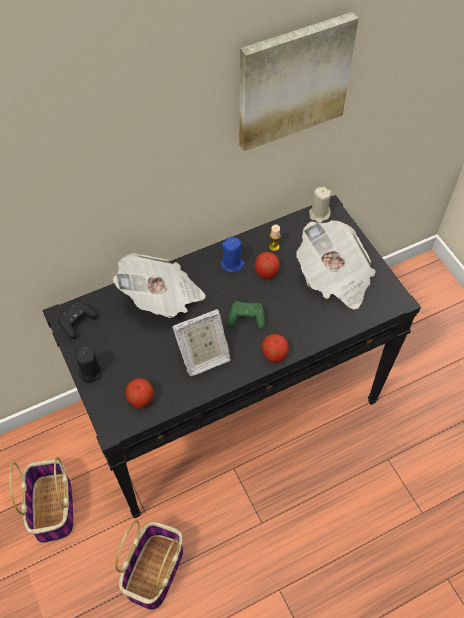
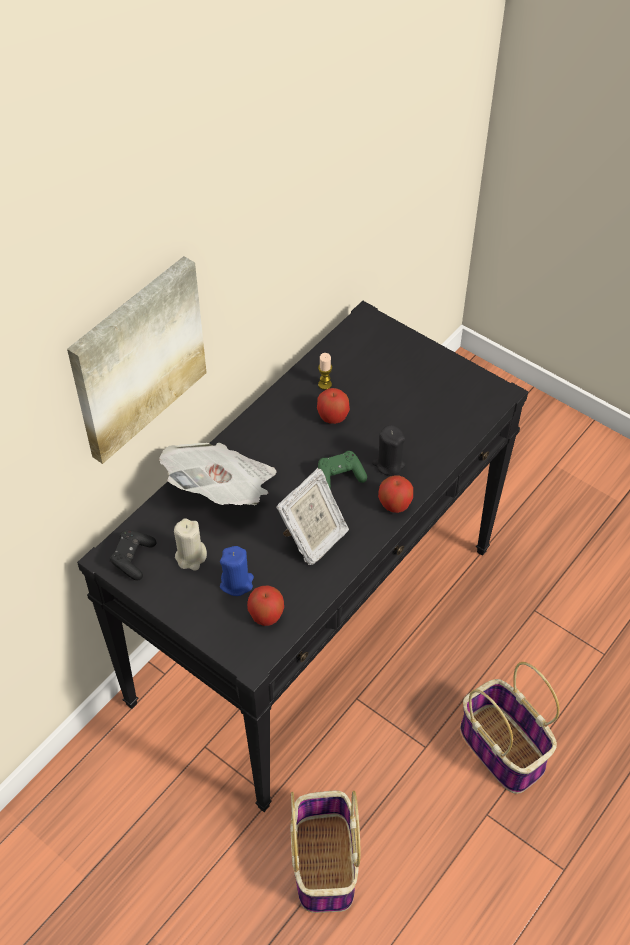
camera: 25 degrees left, 5 degrees down
(53, 508) = (149, 848): basket -> basket (503, 749)
(90, 372) = (184, 609): black candle -> black candle (388, 464)
(232, 264) = (286, 421): blue candle -> blue candle (237, 583)
(293, 81) = (307, 168): picture -> picture (136, 358)
(319, 214) = (357, 329): beige candle -> beige candle (191, 556)
(334, 277) = (414, 393): newspaper -> none

